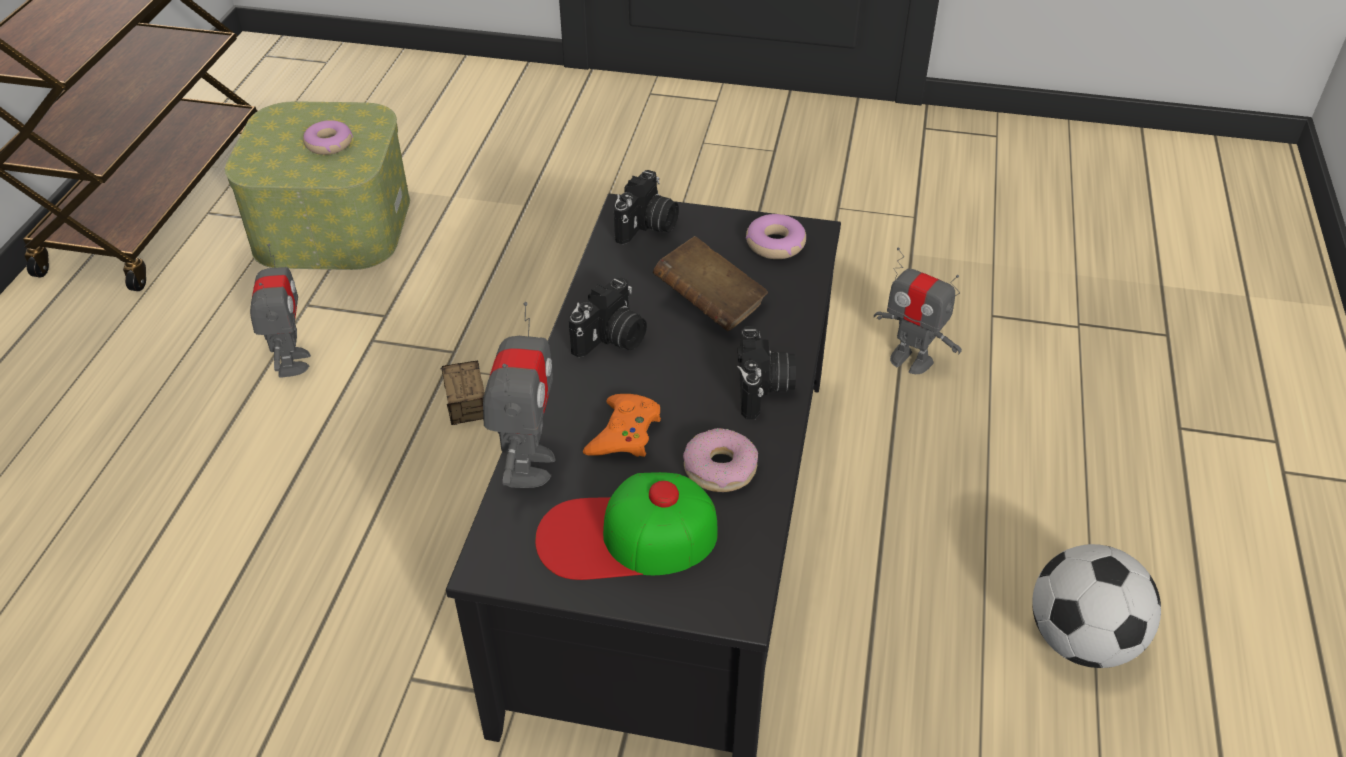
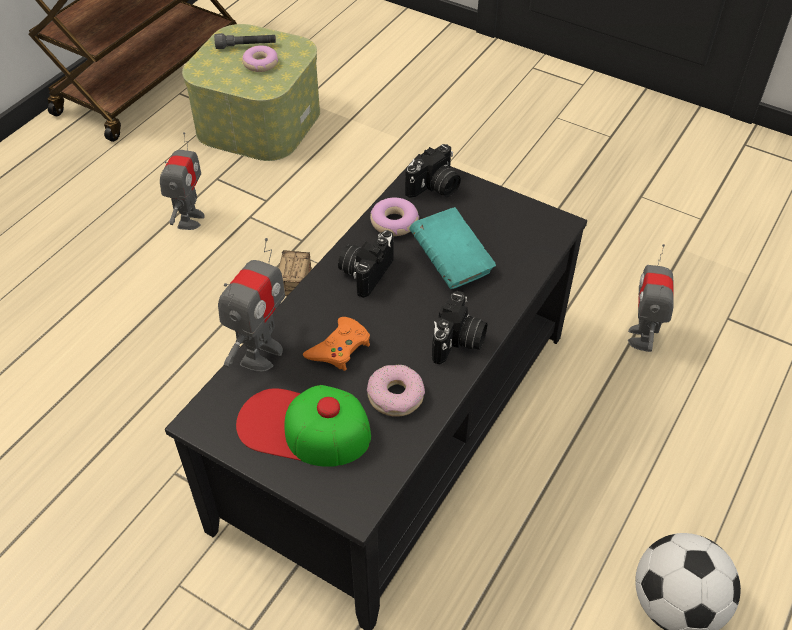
camera: 20 degrees right, 5 degrees up
(300, 127) = (246, 46): none -> grey flashlight
(611, 339) = (365, 272): camera -> camera turned 150 degrees clockwise
(710, 304) = (451, 262): brown book -> turquoise book
(775, 244) = (525, 226): donut -> donut (394, 222)
(911, 360) = (642, 337): toy robot -> toy robot turned 45 degrees clockwise

